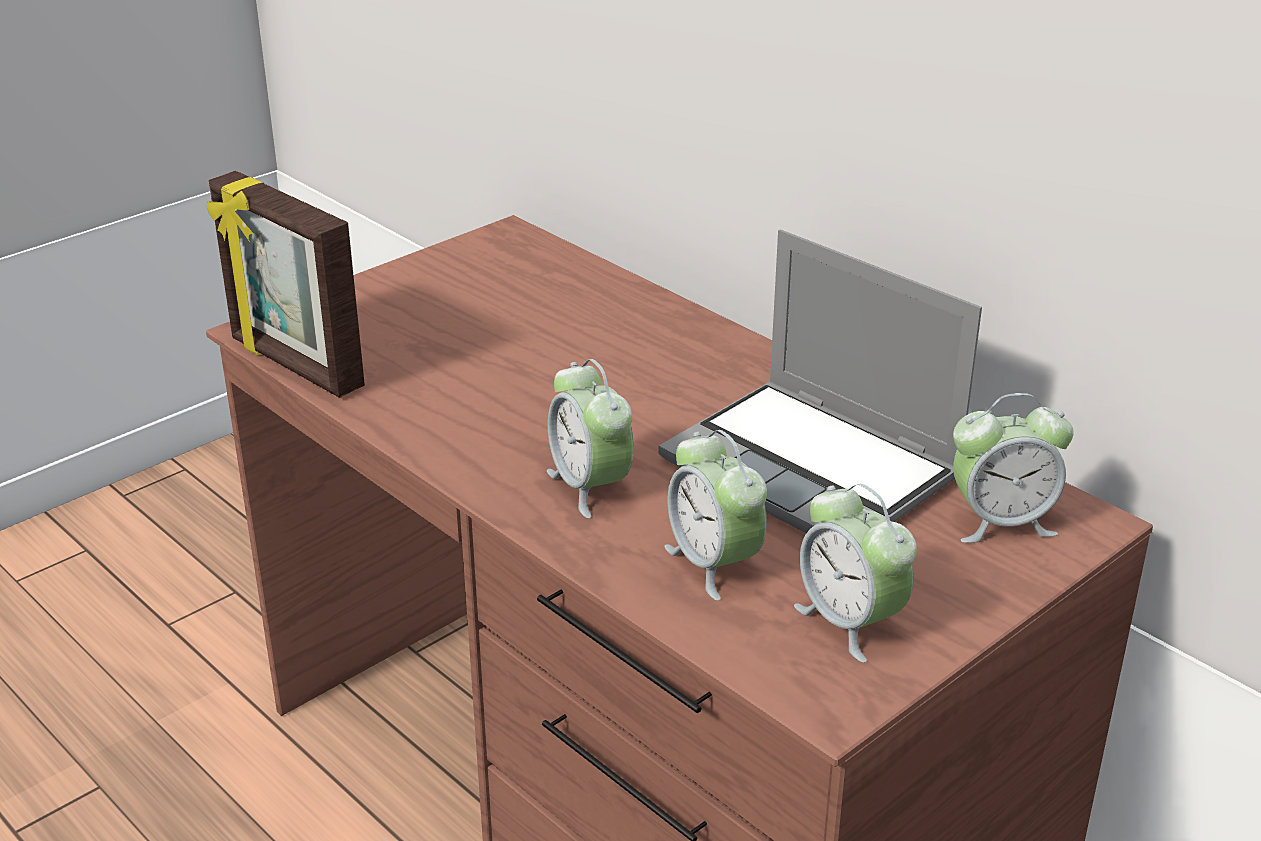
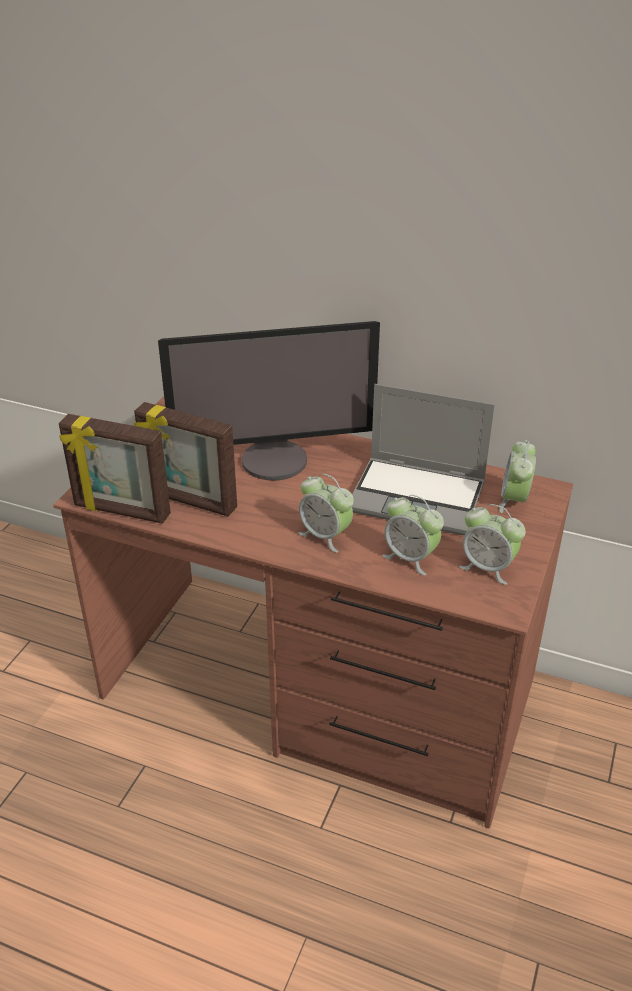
camera: 25 degrees left, 5 degrees up
(411, 377) = (190, 501): none -> picture frame
(606, 349) = (275, 459): none -> monitor
(1001, 522) = (514, 500): alarm clock -> alarm clock turned 135 degrees clockwise

